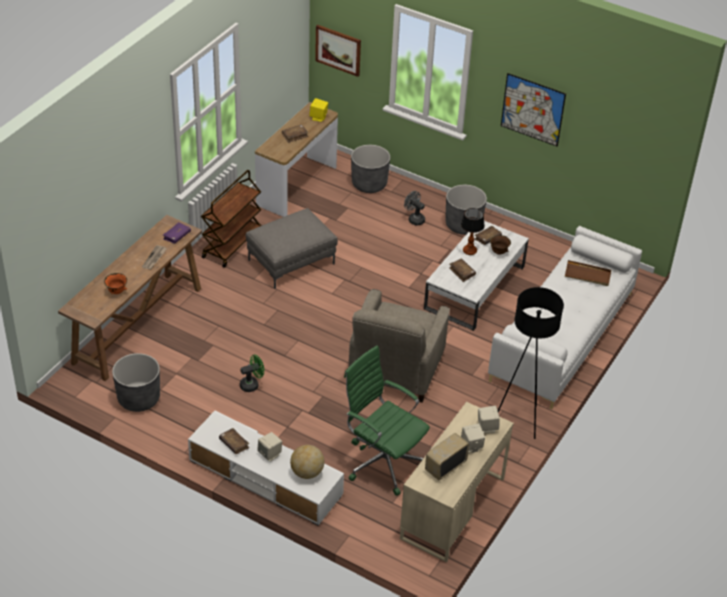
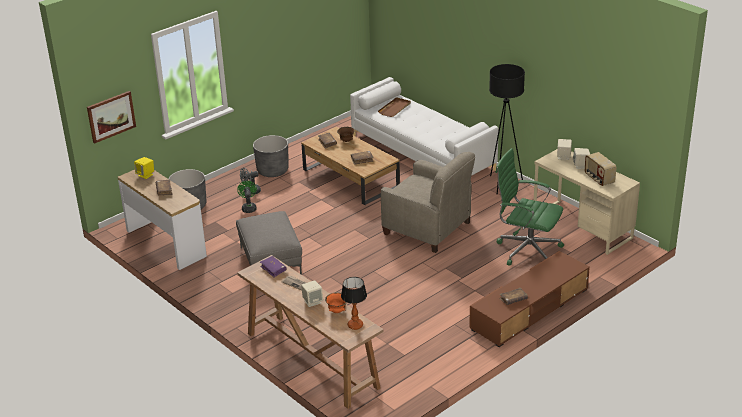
camera: 70 degrees left, 10 degrees down
(139, 398) = (411, 369): grey planter -> none
(232, 244) = (226, 291): brown cart -> none
(252, 384) = (418, 302): green fan -> green fan (248, 207)
(265, 478) = (529, 309): white tv stand -> brown tv stand
(270, 454) = (530, 282): beige speaker -> beige speaker (312, 301)
(307, 472) = (555, 267): globe -> none
(383, 461) = (527, 250): green office chair -> green office chair turned 60 degrees clockwise
(469, 251) = (338, 152): table lamp -> table lamp (355, 325)
(474, 288) = (351, 178): white coffee table -> brown coffee table
(532, 109) = (273, 43): picture -> none

